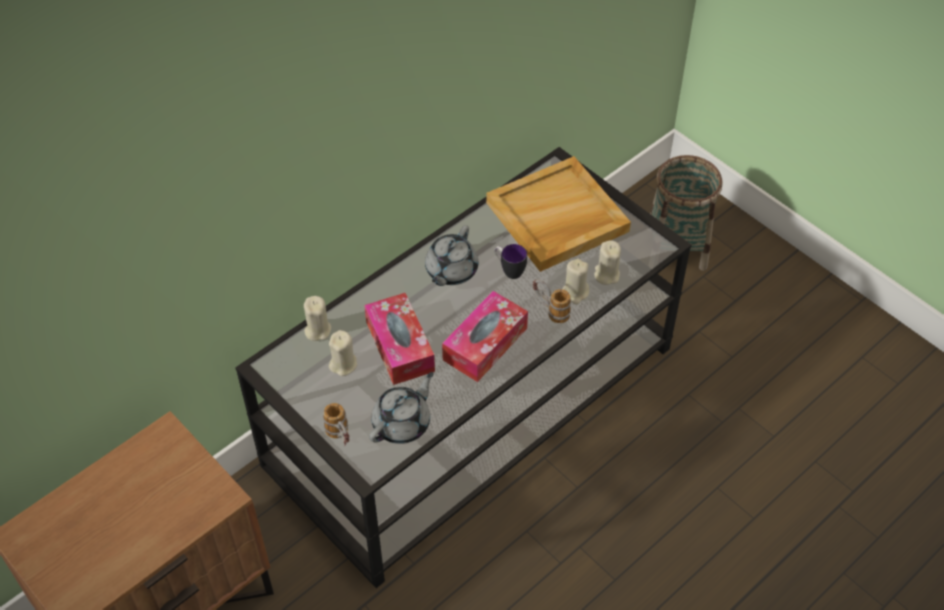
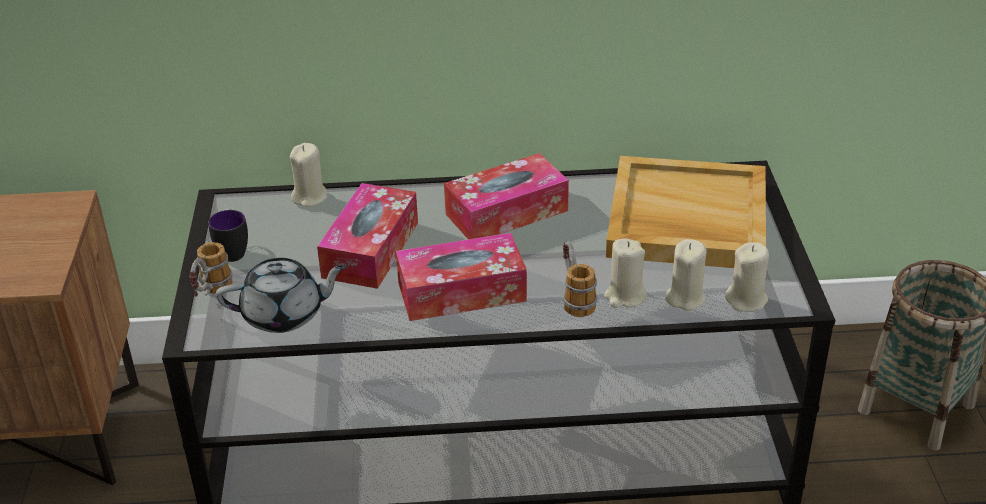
camera: 40 degrees right, 15 degrees down
(343, 364) = (297, 236): beige candle -> beige candle (746, 300)
(451, 271) = (506, 212): grey teapot -> tissue box
(509, 270) = (572, 241): mug -> mug (232, 251)

